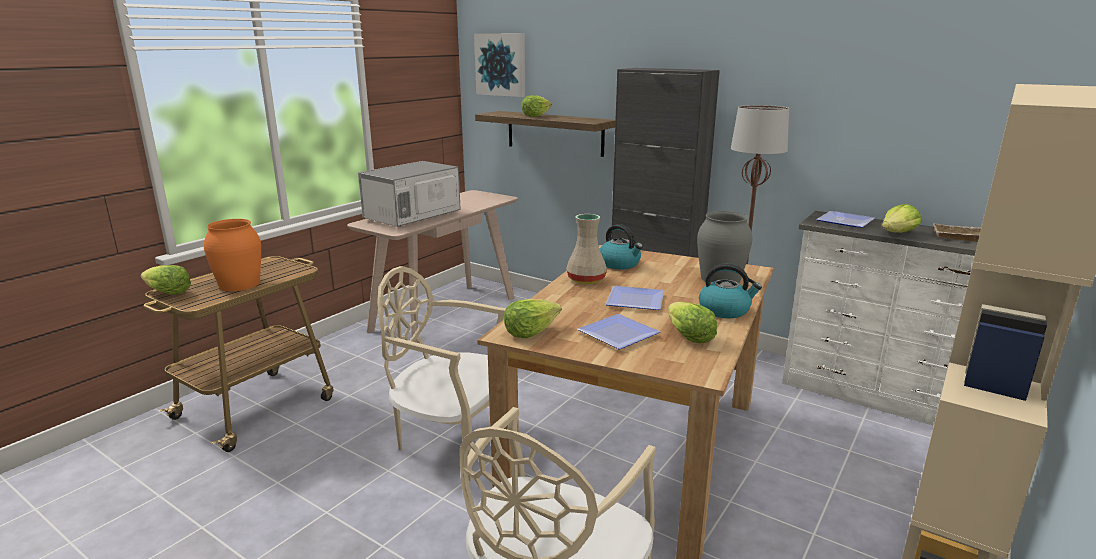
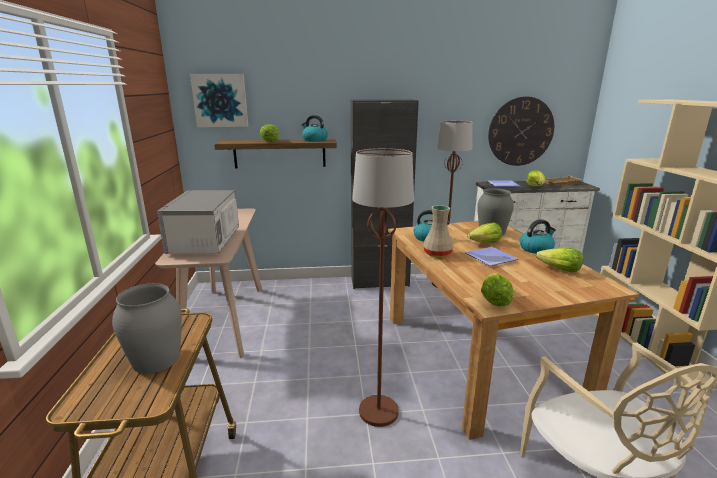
camera: 40 degrees left, 0 degrees up
(167, 293) = (82, 406): lettuce -> lettuce (485, 243)
(239, 284) = (155, 359): orange vase -> grey vase
(452, 439) = (378, 411): beige chair -> brown floor lamp
(583, 119) = (314, 140): none -> kettle
(621, 334) = (534, 281): plate -> none
(911, 134) = (520, 131): none -> wall clock

